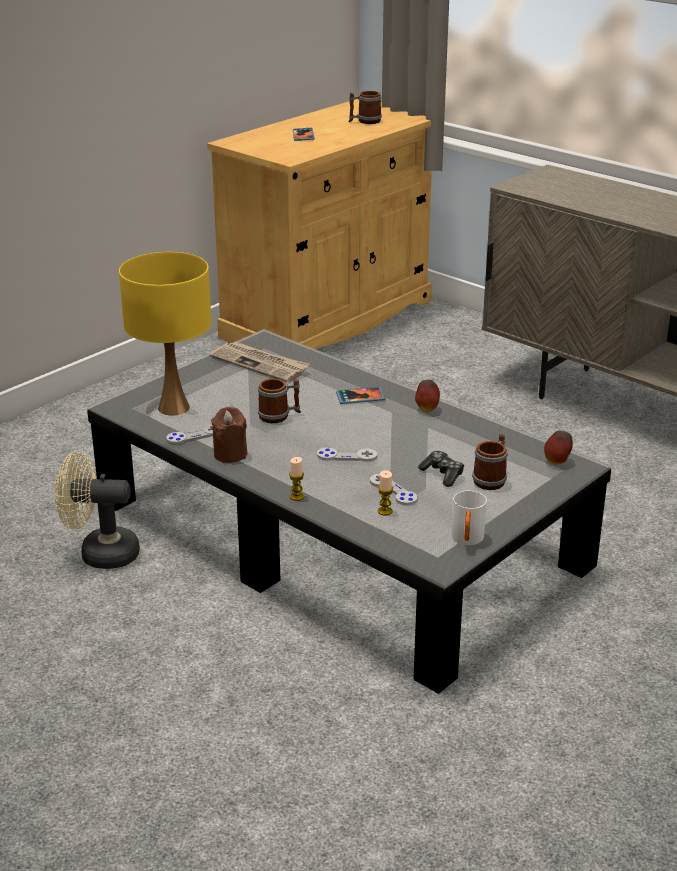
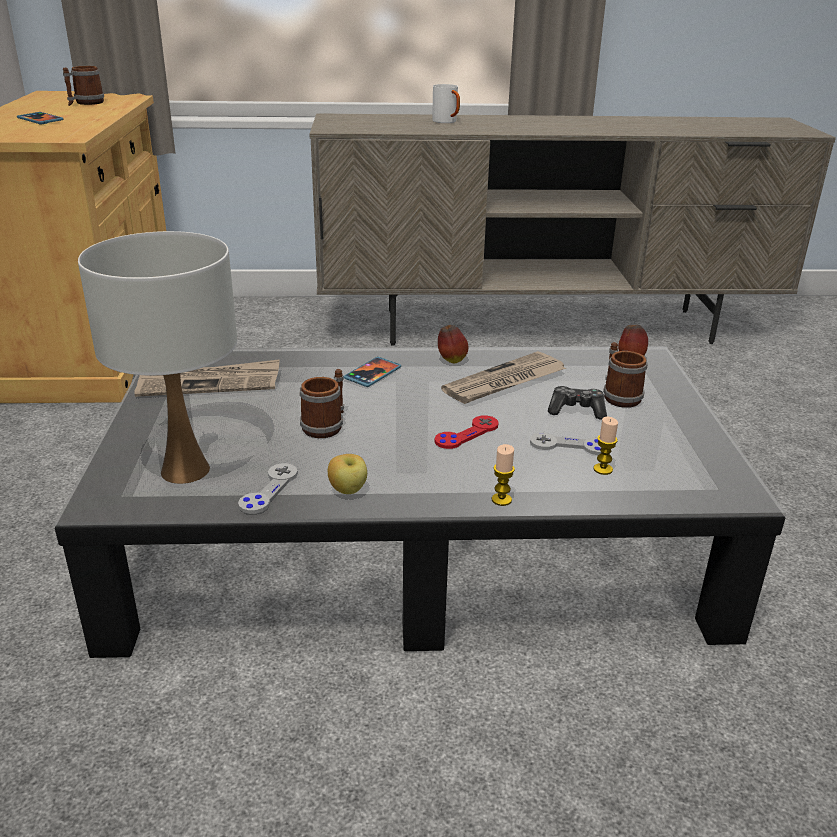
camera: 45 degrees left, 0 degrees up
(100, 554) = (186, 727): beige fan -> none
(173, 407) = (184, 470): yellow table lamp -> white table lamp
(230, 454) = (348, 490): brown candle -> apple
(347, 456) = (467, 434): grey game controller -> red game controller
(433, 437) = (504, 382): none -> newspaper
(467, 541) = (714, 459): white mug -> white mug (447, 122)

